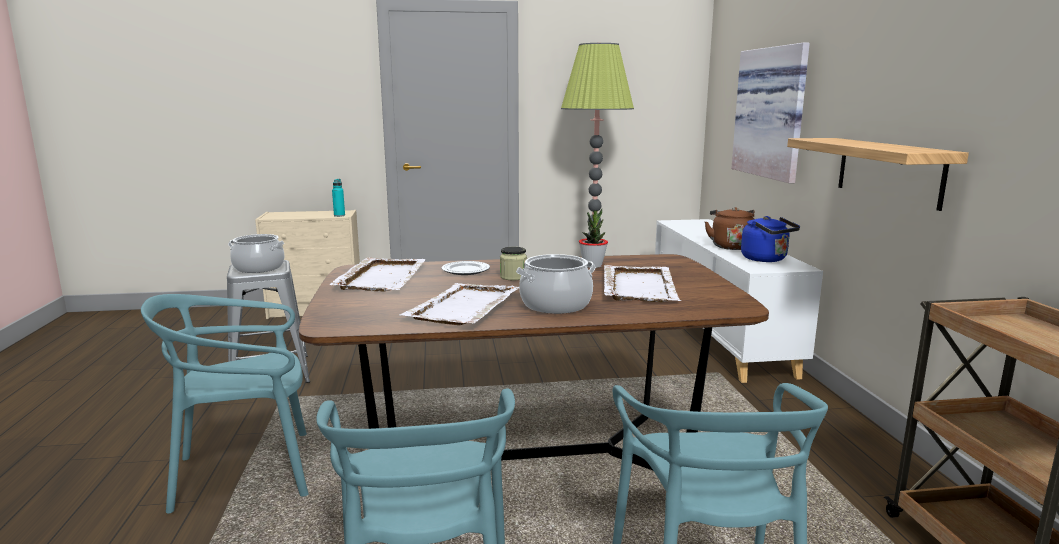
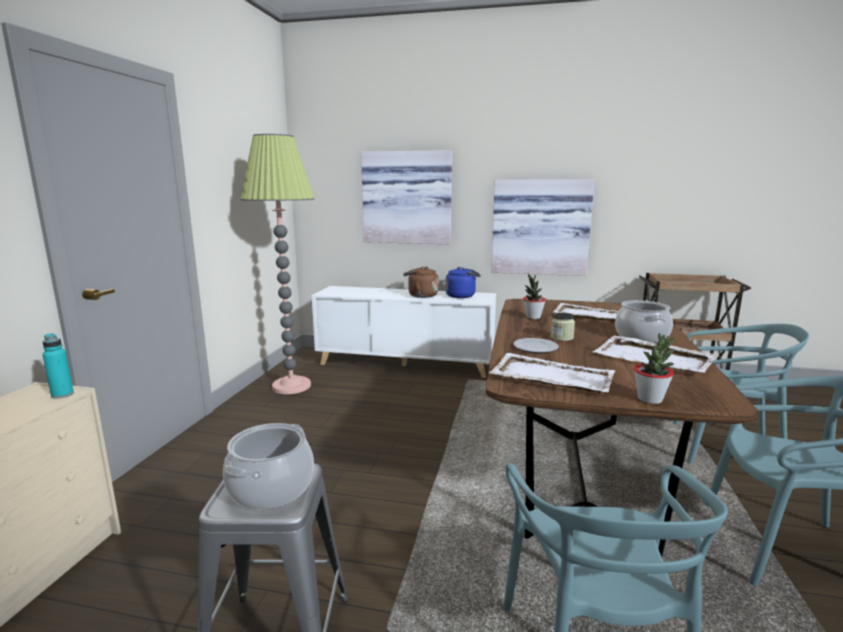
camera: 70 degrees left, 0 degrees up
(334, 303) = (650, 399): none -> potted plant
(888, 171) = (540, 227): shelf -> picture

